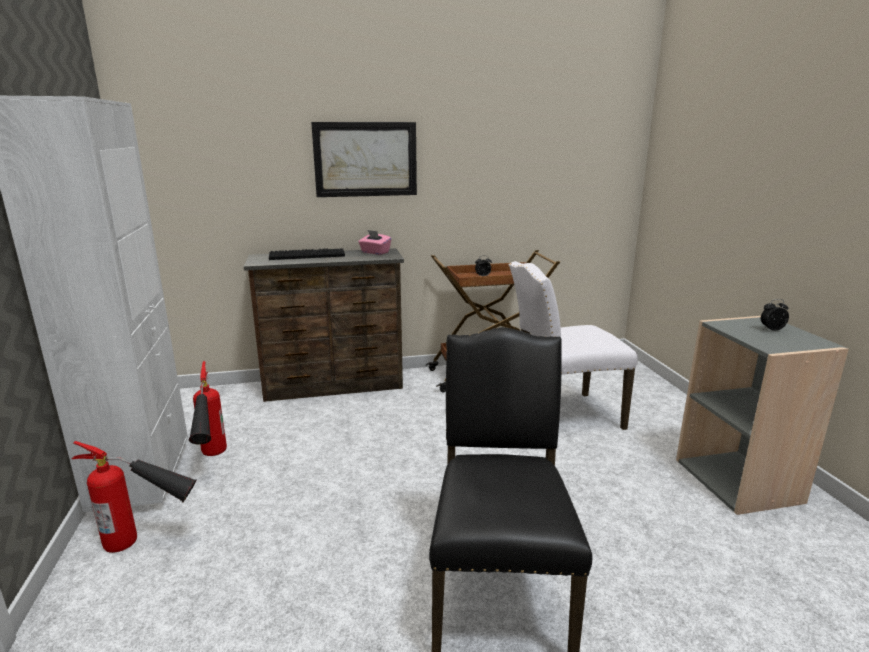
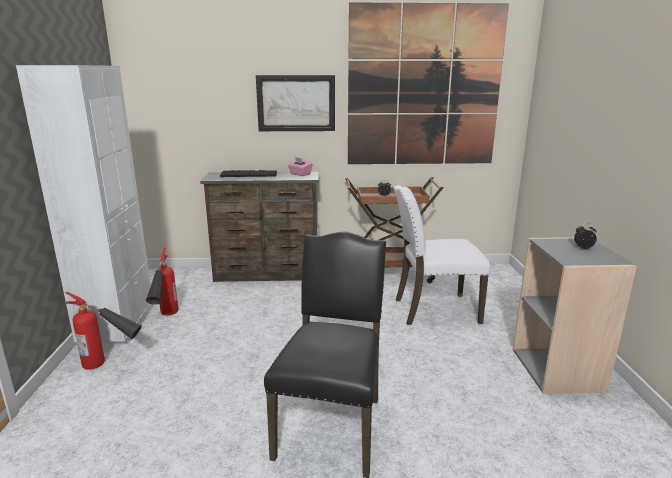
camera: 10 degrees right, 0 degrees up
(525, 138) = (424, 87): none -> picture

